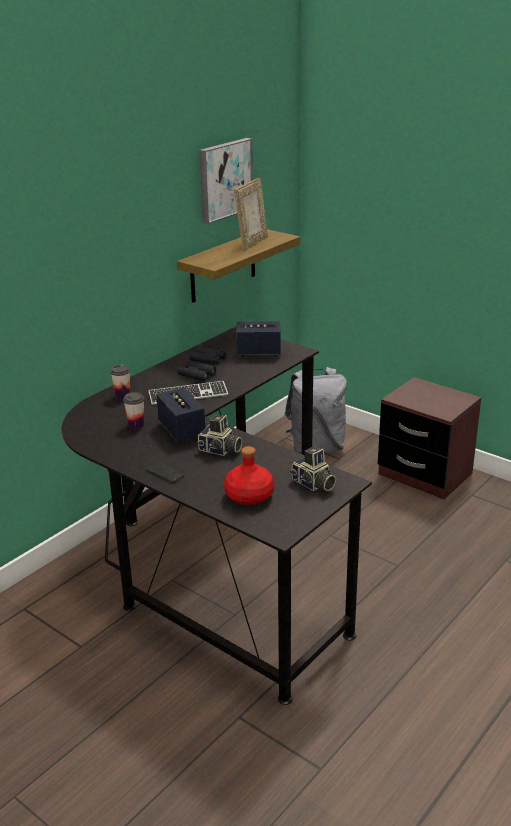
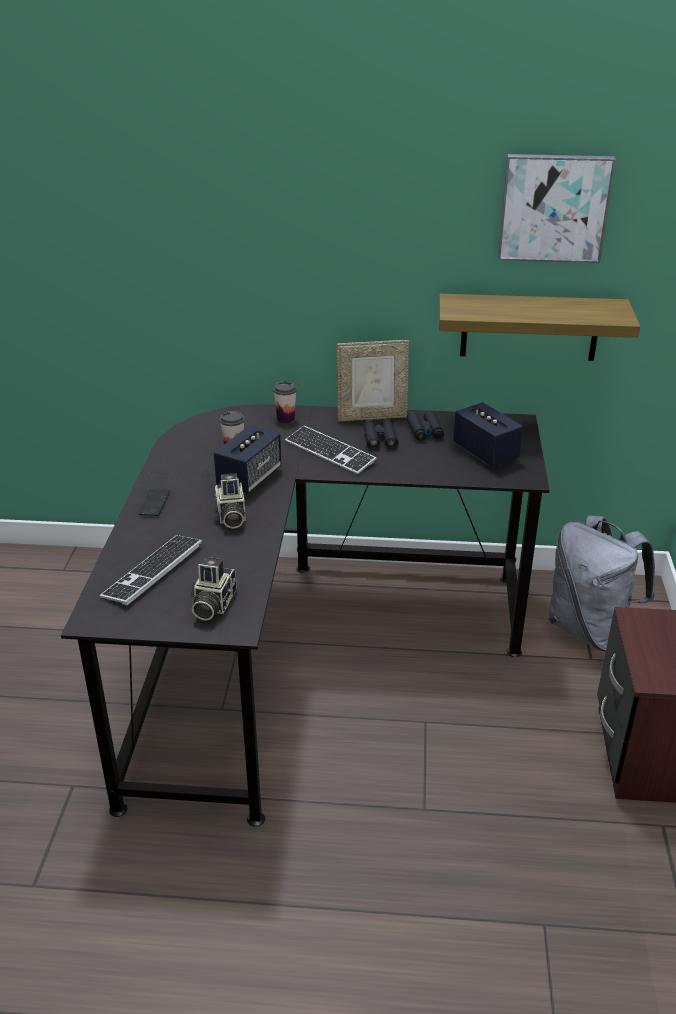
camera: 55 degrees right, 5 degrees up
(250, 495) = (153, 571): red bottle -> keyboard
(252, 242) = (565, 308): picture frame -> picture frame (372, 417)

